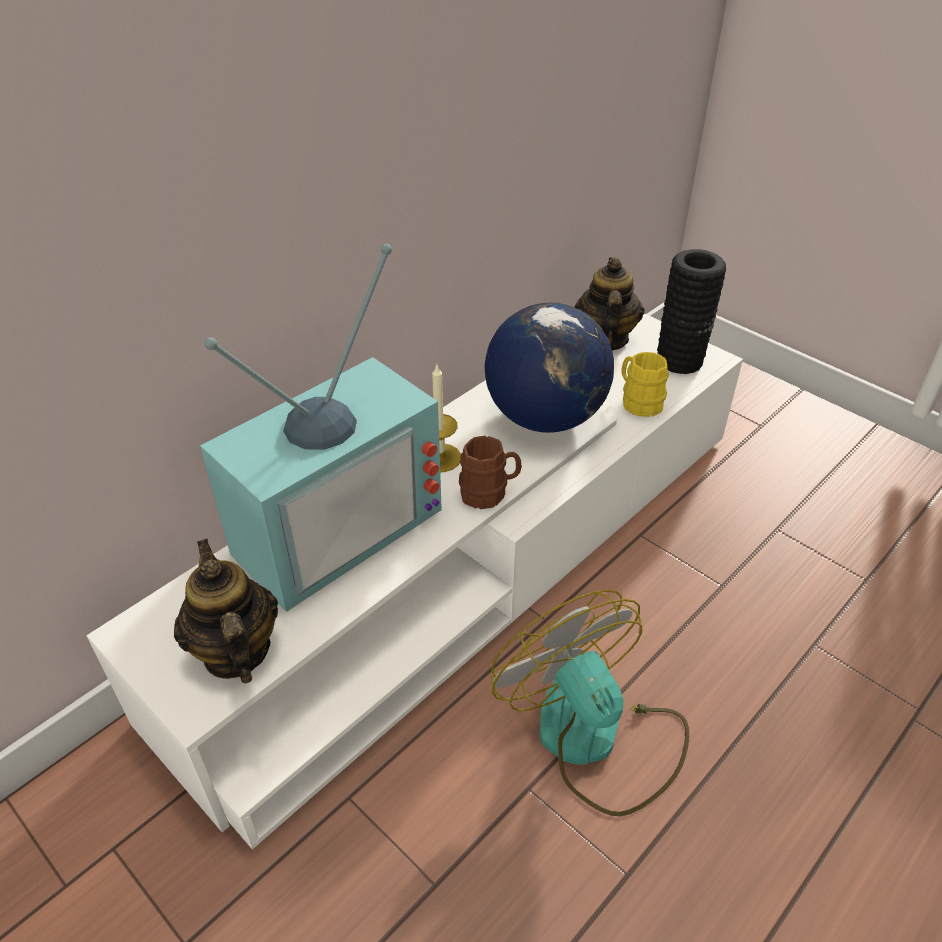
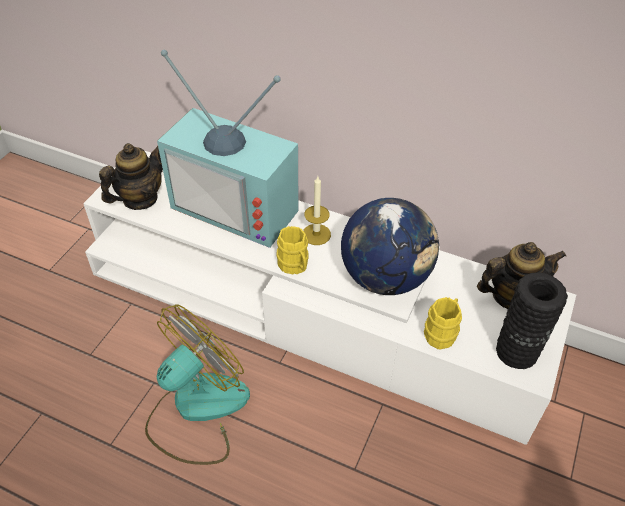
camera: 70 degrees right, 5 degrees up
(489, 492) = (295, 266): brown mug -> yellow mug

